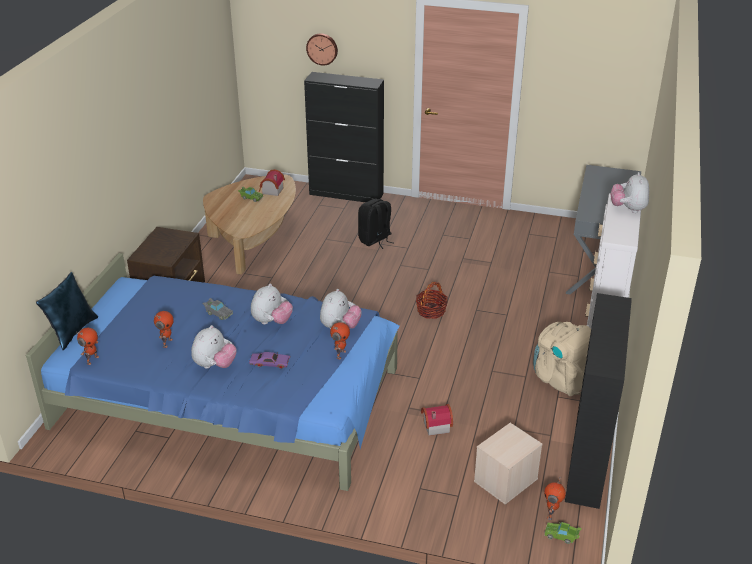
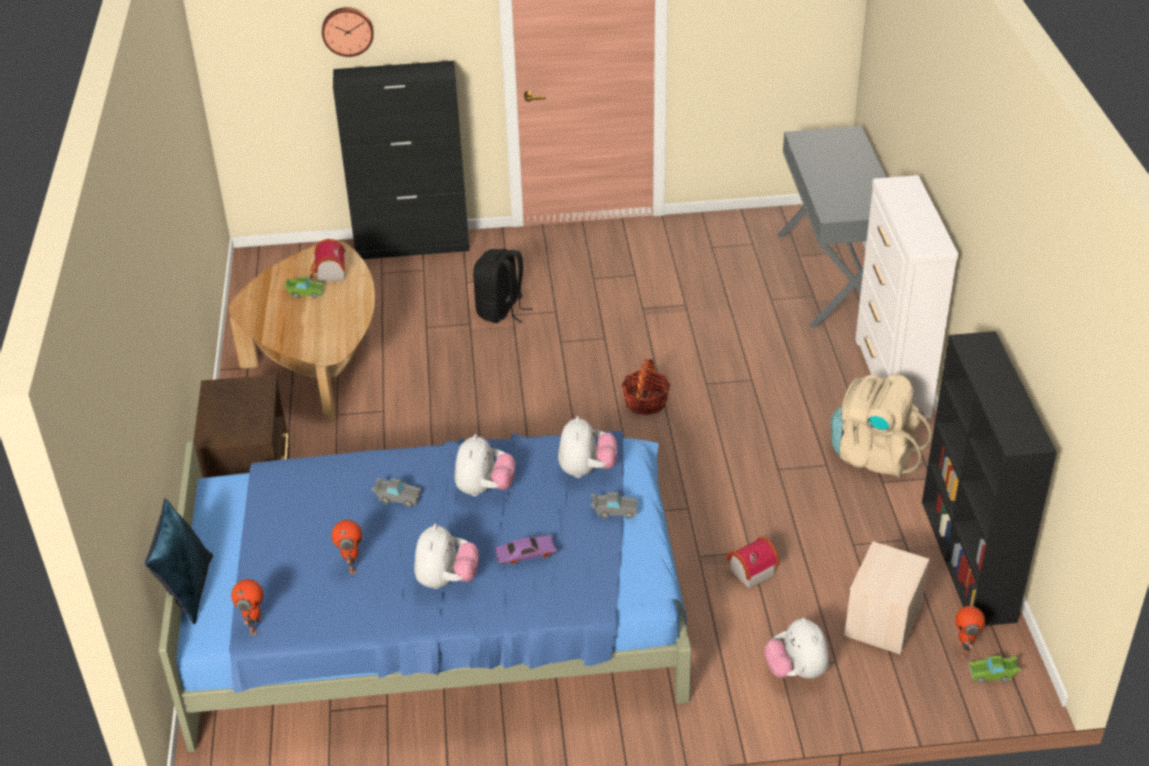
camera: 20 degrees left, 5 degrees up
(340, 354) = (614, 511): toy robot -> grey toy car
(628, 209) = (913, 198): plush toy -> plush toy (796, 671)

